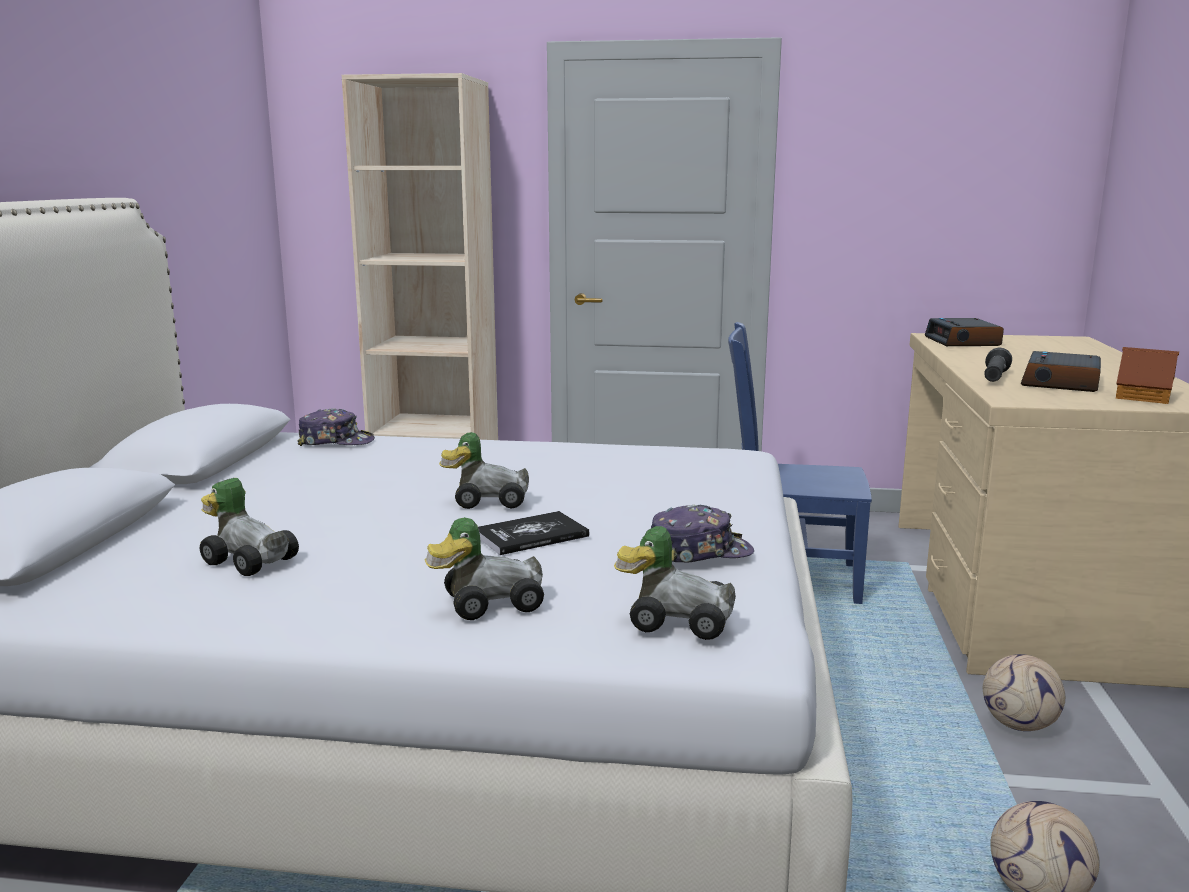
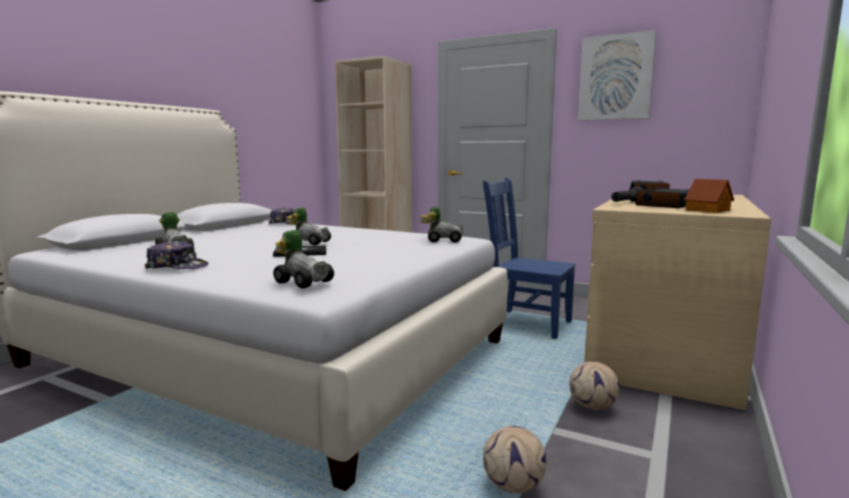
camera: 20 degrees right, 5 degrees down
(487, 603) = (235, 270): toy car -> toy car (442, 240)
(699, 552) = (367, 263): cap -> cap (177, 267)
(885, 135) = (615, 77): none -> picture

